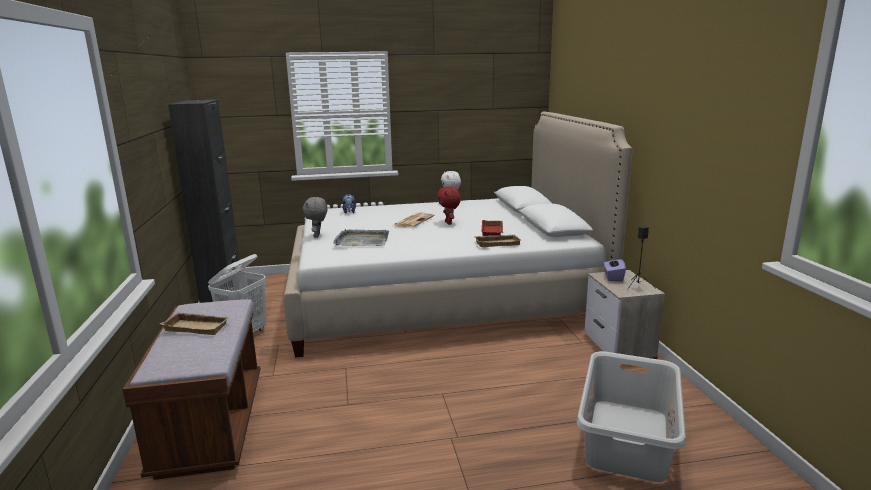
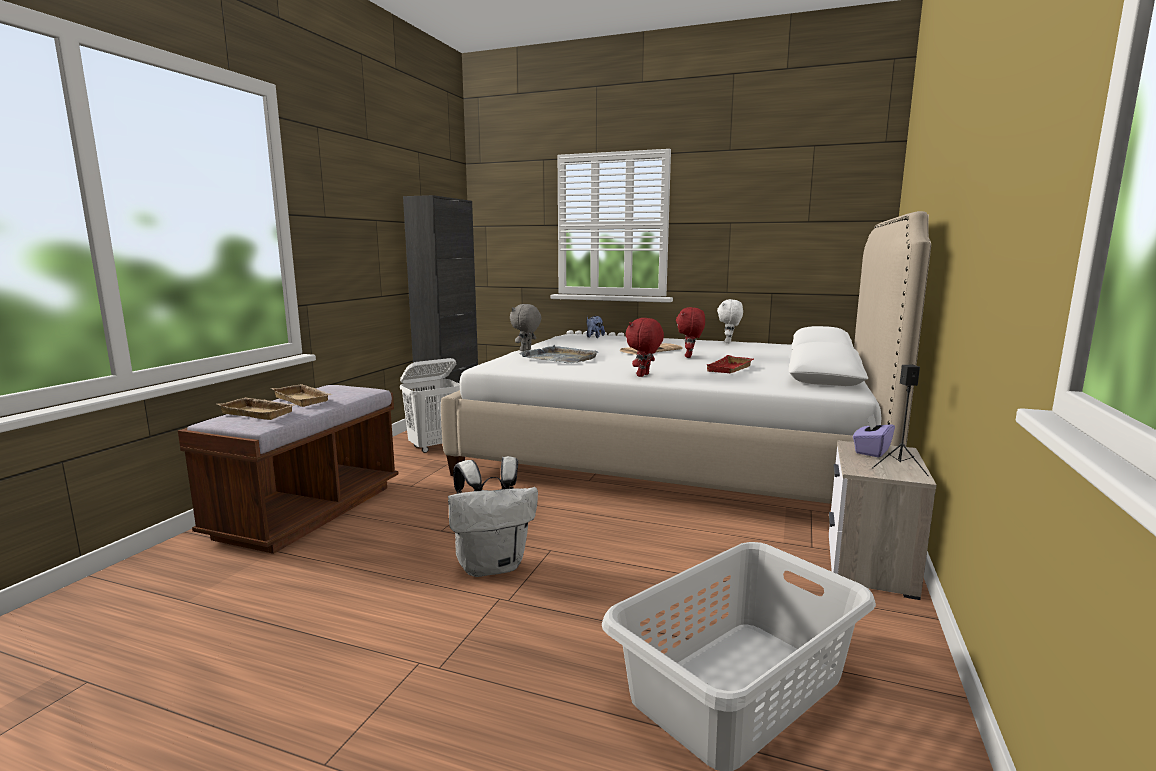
camera: 30 degrees right, 5 degrees down
(418, 417) = (492, 565): none -> white backpack
(449, 248) = (643, 375): none -> red plush toy
(497, 243) = (713, 379): beige tray -> beige tray (260, 413)

